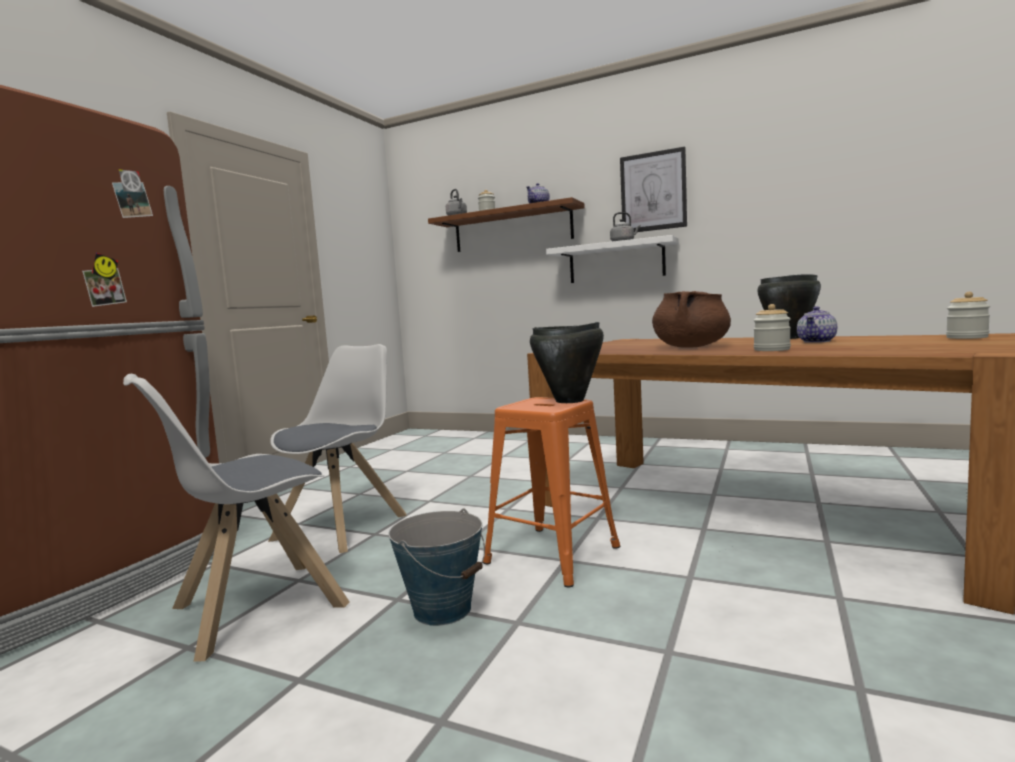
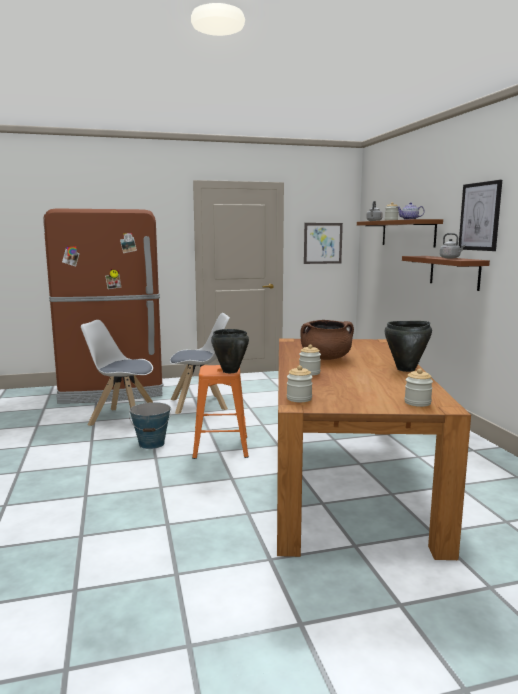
camera: 50 degrees right, 5 degrees up
(361, 255) = (323, 243): none -> picture
(616, 262) = (454, 272): white shelf -> brown shelf
(817, 341) = (375, 376): teapot -> none
(936, 352) = (299, 399): none -> jar

